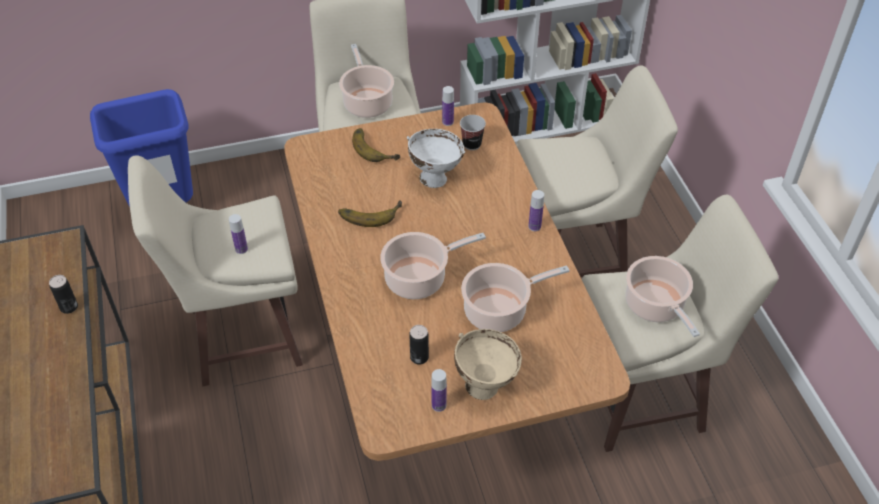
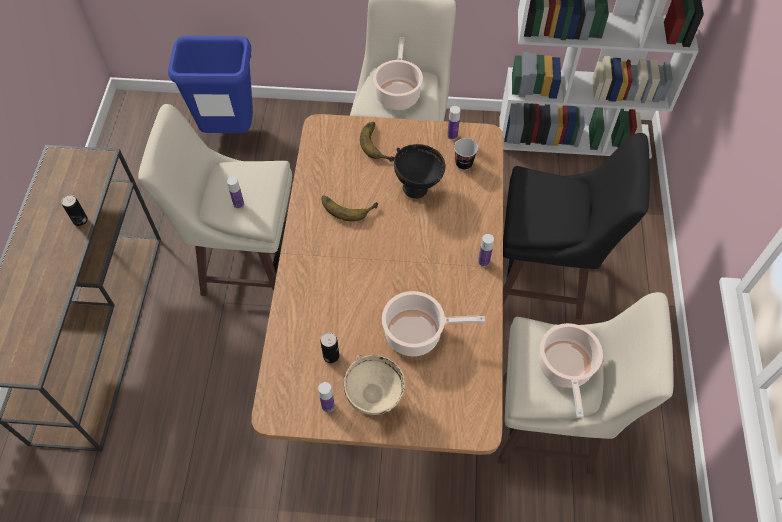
camera: 20 degrees right, 10 degrees up
(419, 278) = (363, 281): cooking pot -> none
(435, 178) = (417, 188): white bowl -> black bowl
(574, 262) = (545, 279): beige stool -> black stool

